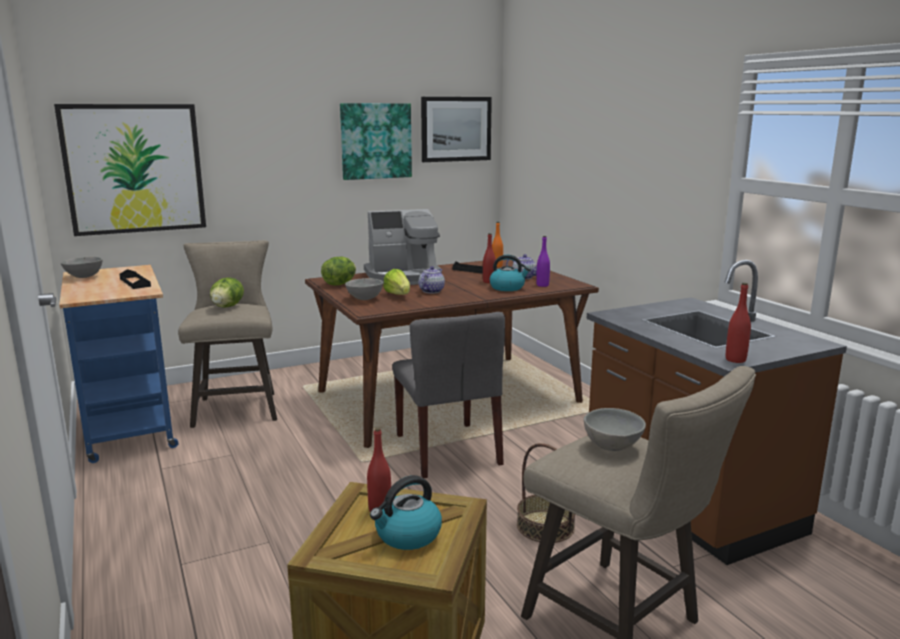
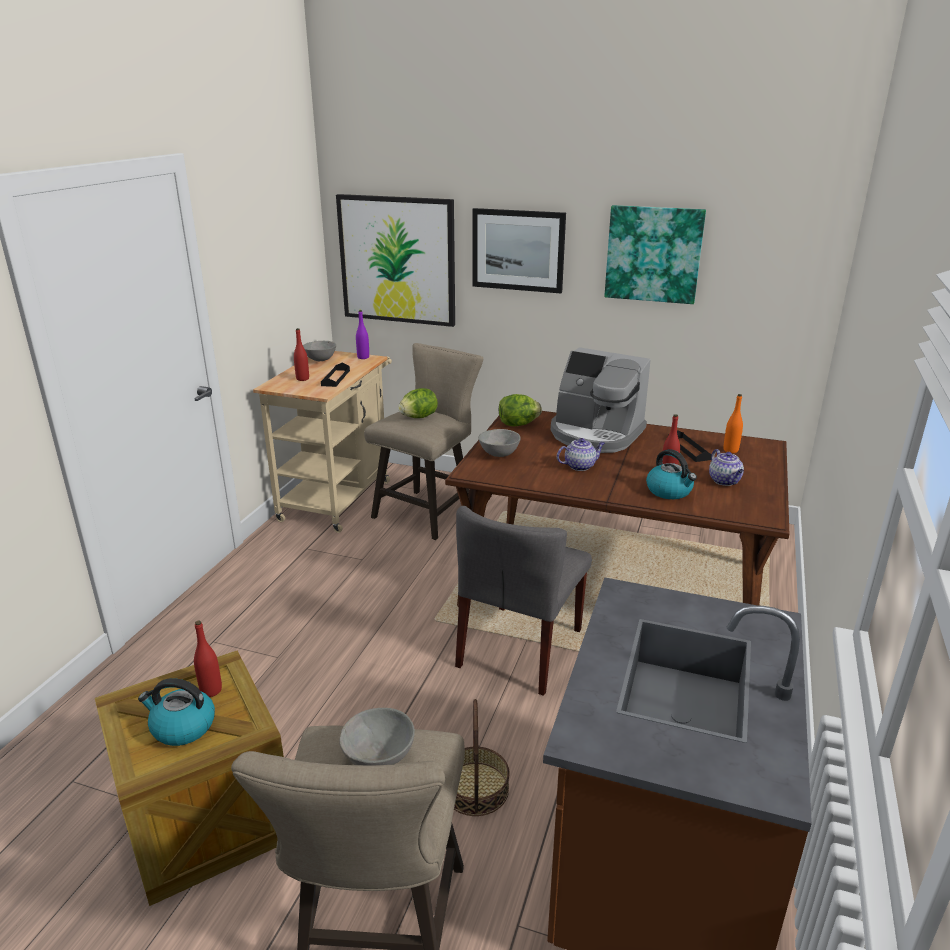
camera: 45 degrees right, 10 degrees up
(128, 426) = (339, 497): blue cart -> beige cart
(398, 295) = (537, 460): lettuce -> none
(456, 129) = (773, 247): picture -> picture (518, 250)
(542, 285) = (719, 502): purple bottle -> purple bottle (363, 357)
(735, 360) = (591, 744): red bottle -> red bottle (302, 379)

